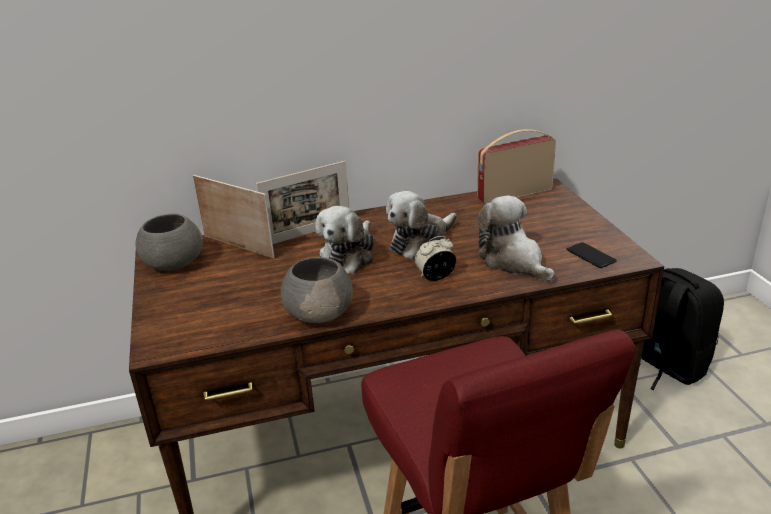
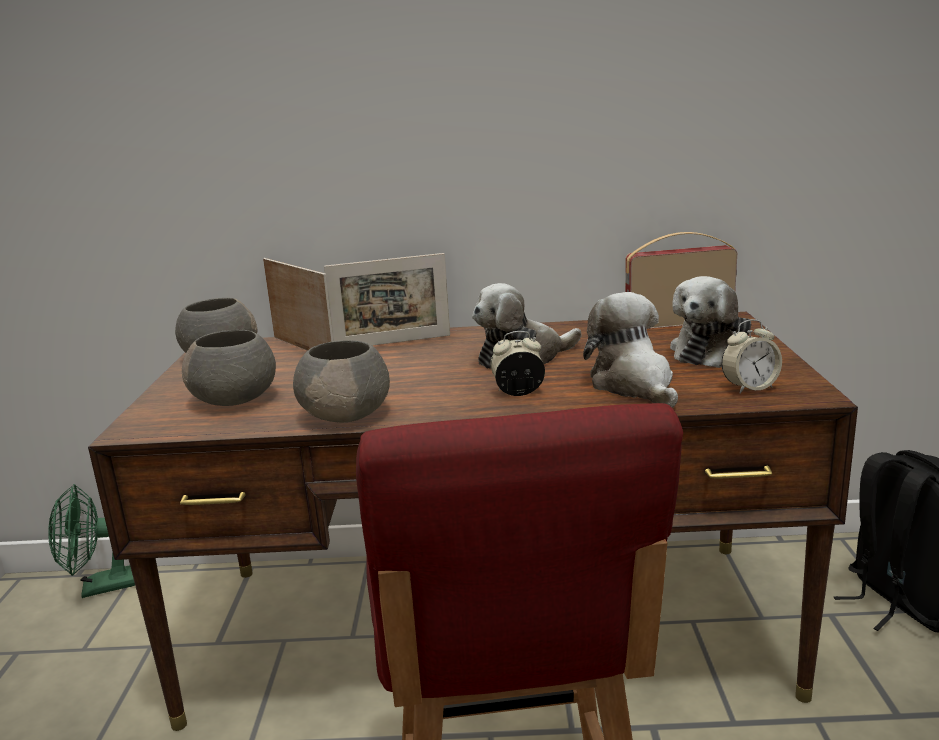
camera: 15 degrees right, 10 degrees down
(66, 450) = (100, 587): none -> green fan
(219, 307) = (236, 399): none -> grey bowl
(349, 256) = (425, 365): plush toy -> plush toy (710, 351)
(590, 256) = (749, 388): phone -> alarm clock

